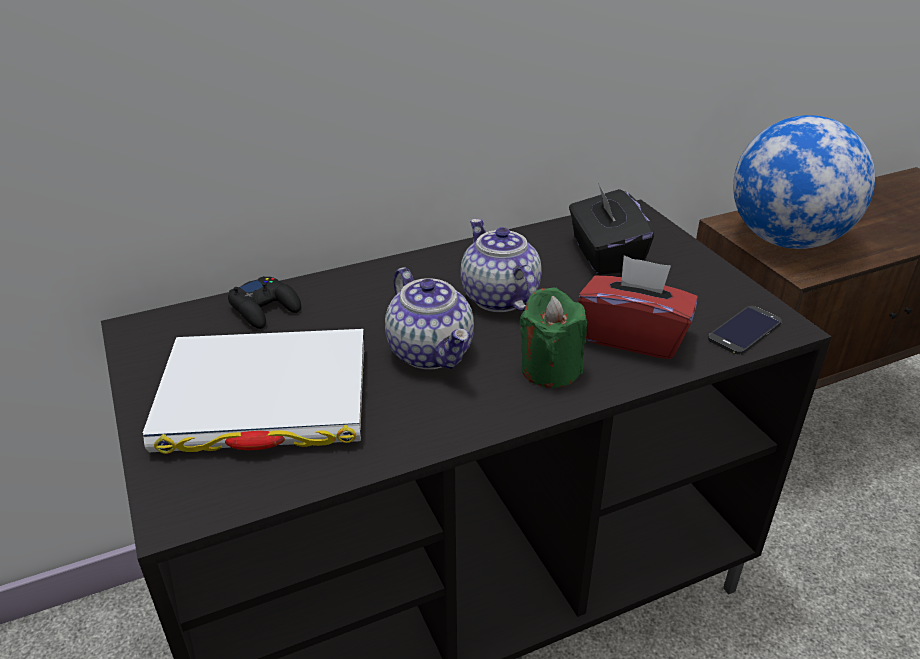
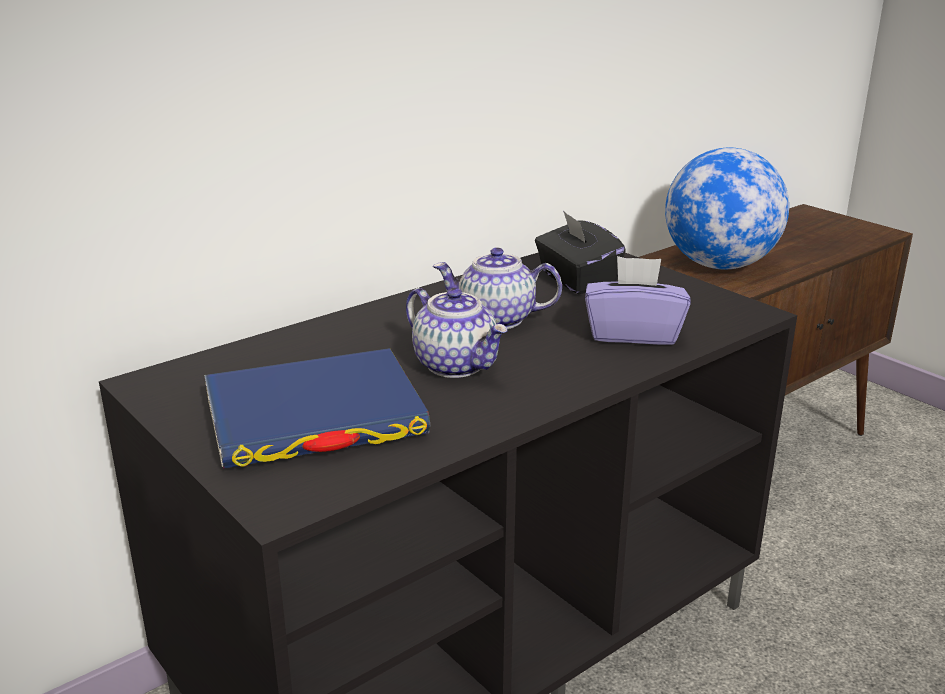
camera: 15 degrees left, 10 degrees down
(265, 308) = (271, 352): black game controller -> none
(265, 399) = (314, 417): white book -> blue book
(498, 297) = (495, 320): teapot -> teapot turned 45 degrees counterclockwise
(550, 369) = (572, 364): green candle -> none
(633, 336) = (633, 333): red tissue box -> purple tissue box
(744, 331) = (725, 319): phone -> none

